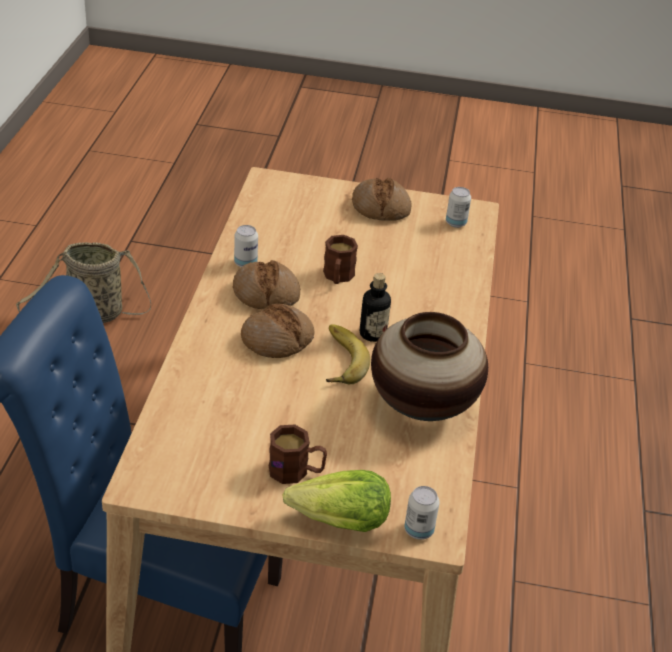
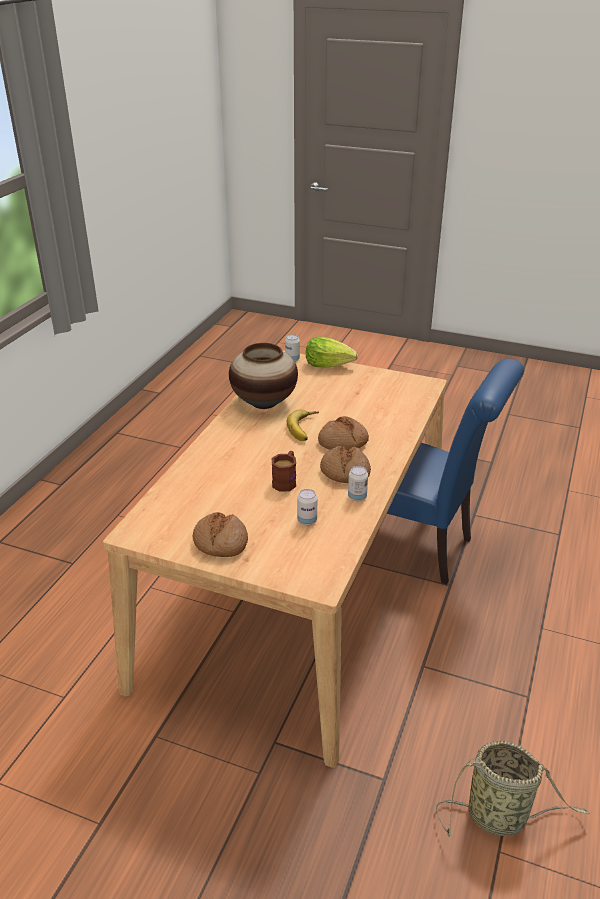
camera: 165 degrees left, 5 degrees down
(296, 471) = (346, 382): brown mug -> none
(372, 334) = (276, 441): bottle -> none
(456, 223) = (159, 521): can -> can (307, 521)

